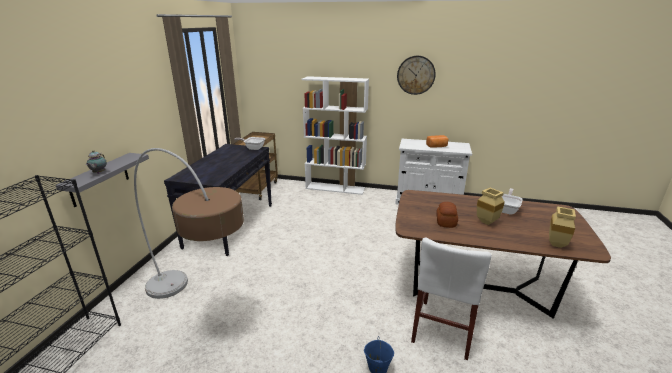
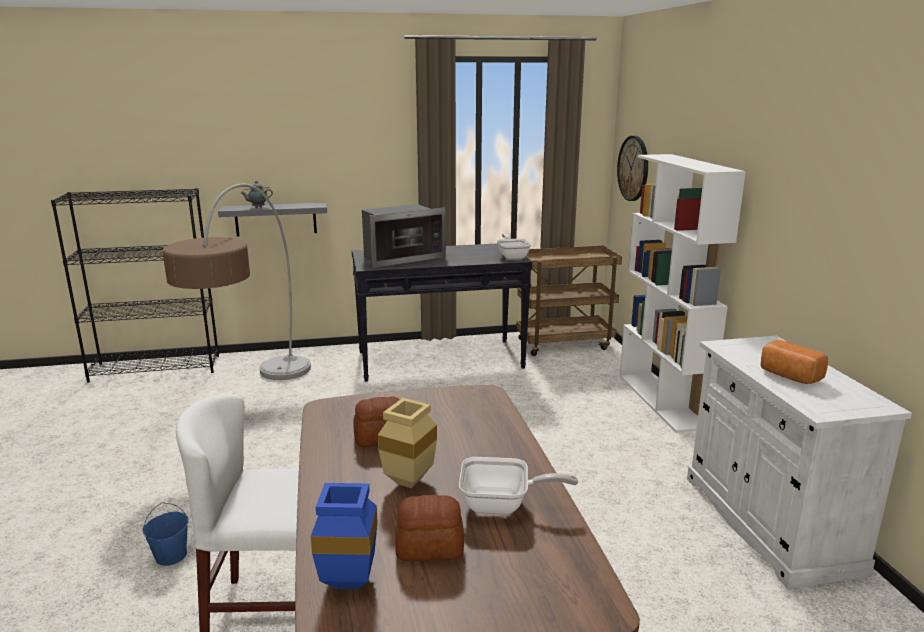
camera: 65 degrees right, 5 degrees down
(209, 170) = (401, 257): none -> microwave
(416, 75) = (827, 176): wall clock -> wall clock (633, 168)
(533, 227) = (429, 547): none -> bread
(555, 244) = (352, 580): beige vase -> blue vase

